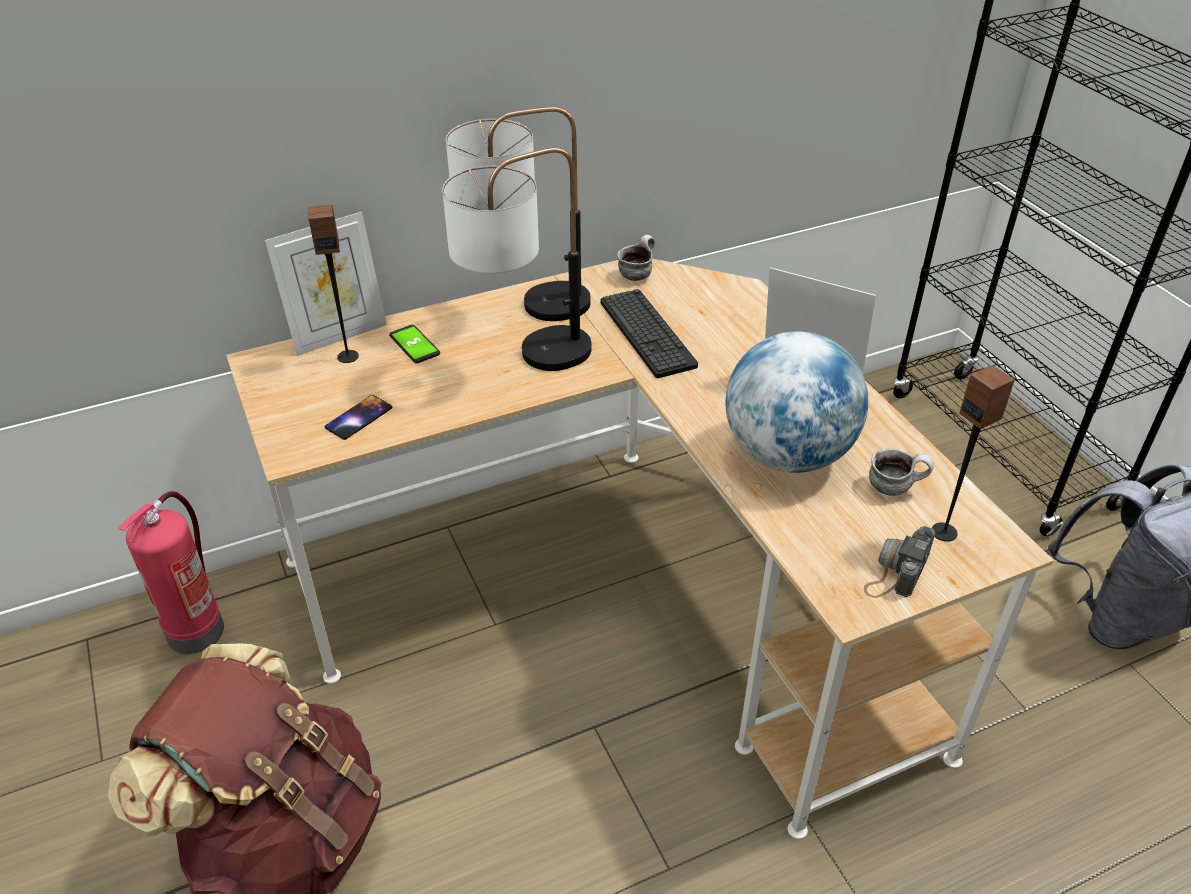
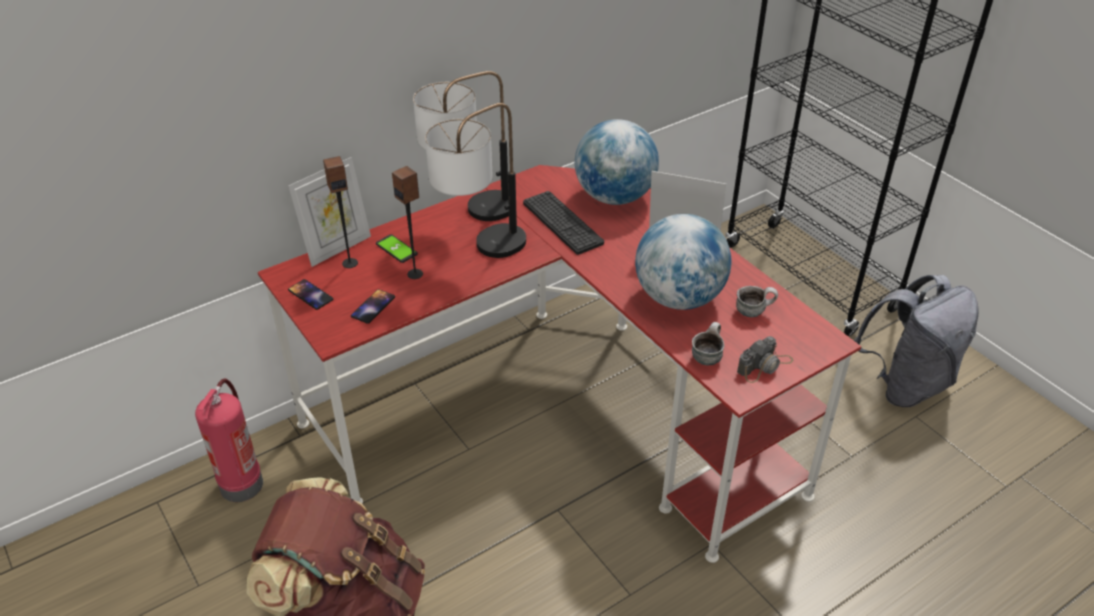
camera: 10 degrees left, 0 degrees up
(282, 392) = (310, 295): none -> phone
(622, 594) = (557, 415): beige desk -> red desk
(636, 273) = (543, 179): mug -> mug (706, 356)
(727, 307) = (614, 197): none -> globe
(897, 571) = (764, 365): camera -> camera turned 150 degrees counterclockwise
(944, 532) = (790, 337): speaker -> speaker (415, 274)

